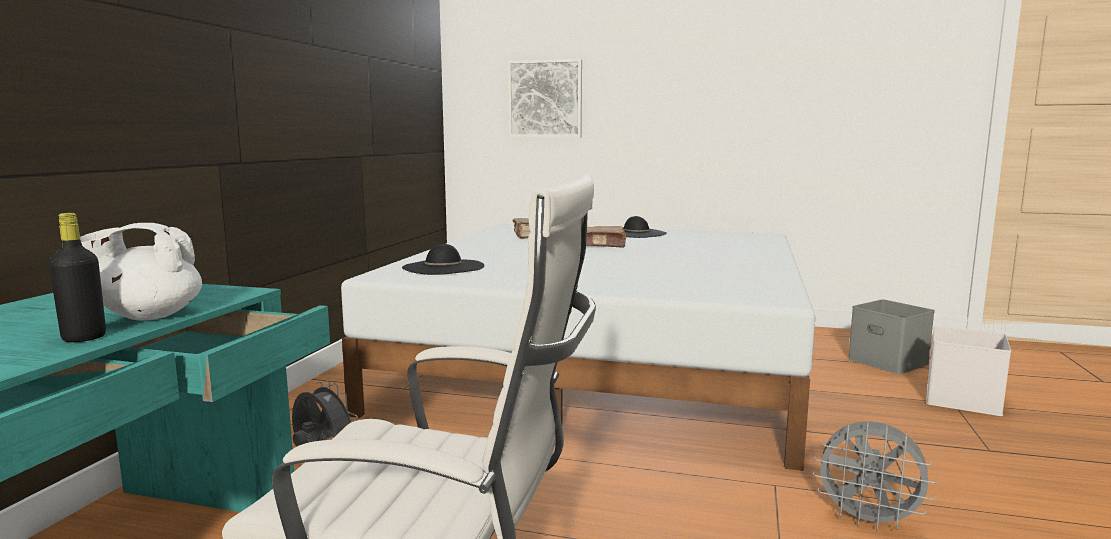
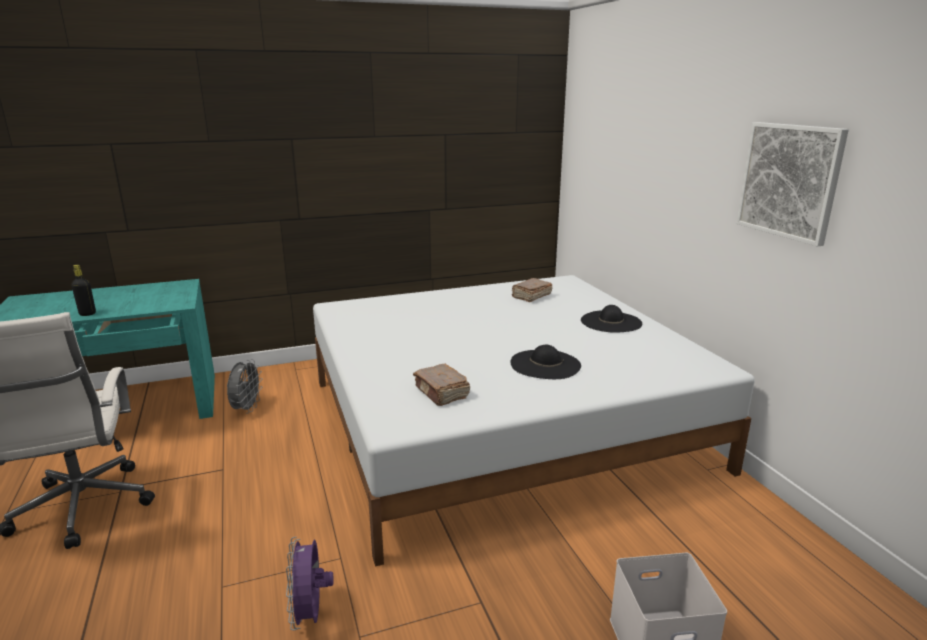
camera: 55 degrees right, 10 degrees up
(149, 316) = (127, 309): white teapot -> none
(443, 267) = (376, 311): black hat -> black hat (545, 364)
(545, 99) = (611, 169): picture -> picture (789, 181)
(604, 245) = (530, 326): brown book -> brown book (441, 393)
(868, 521) = (311, 615): grey fan -> purple fan
(889, 361) = (724, 572): grey storage box -> none

